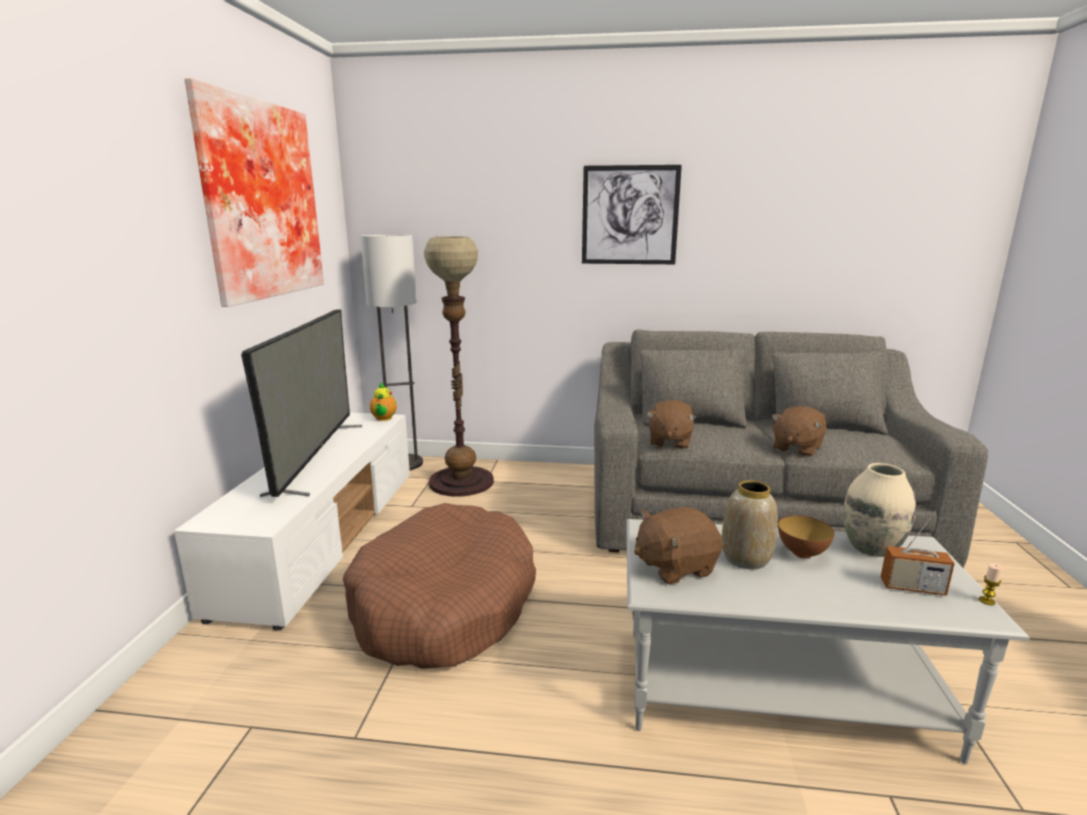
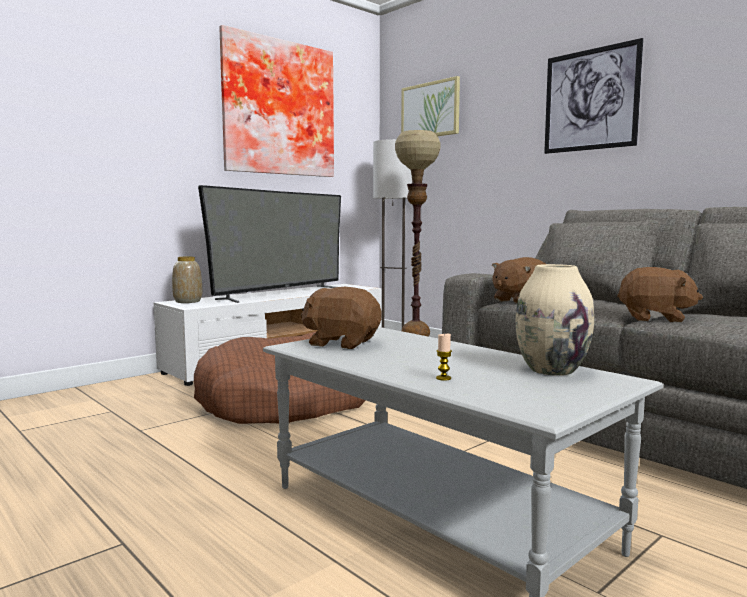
camera: 40 degrees right, 10 degrees down
(383, 419) = (361, 287): teapot -> none
(428, 198) = (430, 110): none -> picture
(746, 558) = (409, 351): vase -> vase (188, 301)
(796, 448) = (655, 318): brown plush toy -> brown plush toy turned 150 degrees counterclockwise
(802, 553) = (467, 358): bowl -> none
(912, 587) = (516, 388): radio -> none
(986, 601) = (577, 410): candle -> candle (443, 378)

